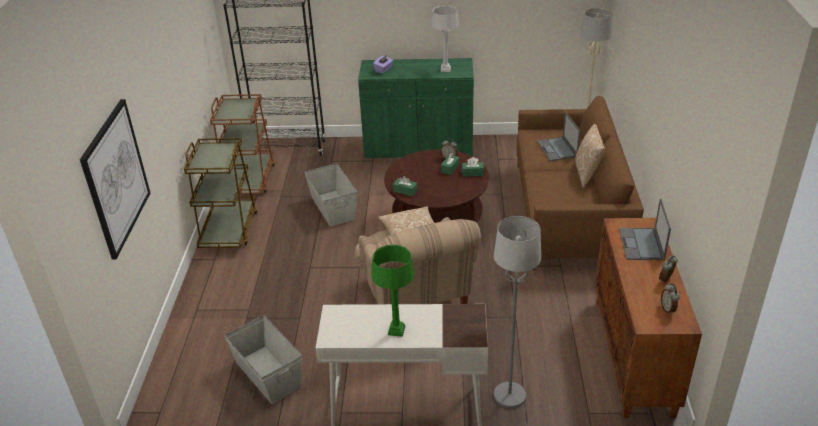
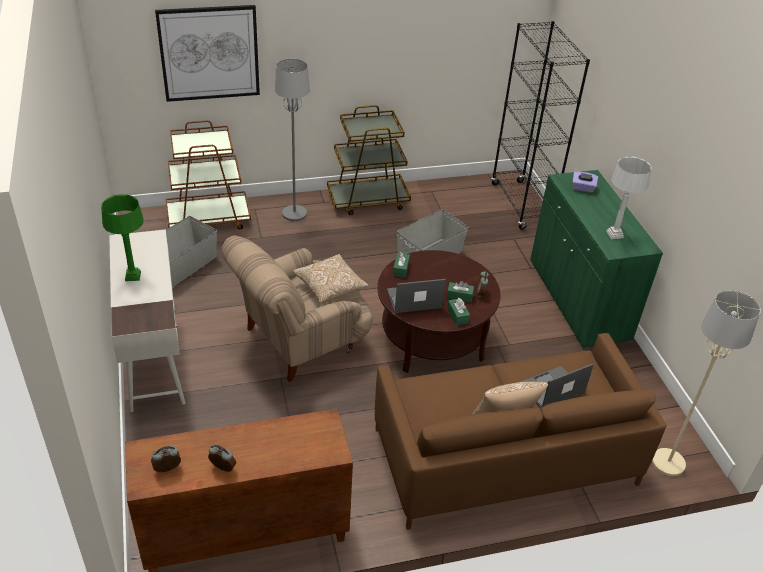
camera: 70 degrees right, 5 degrees up
(249, 180) = (452, 193): brown cart -> brown cart (209, 218)
(509, 395) = (172, 428): grey floor lamp -> grey floor lamp (294, 213)
(641, 244) = (289, 445): laptop -> laptop (413, 299)

